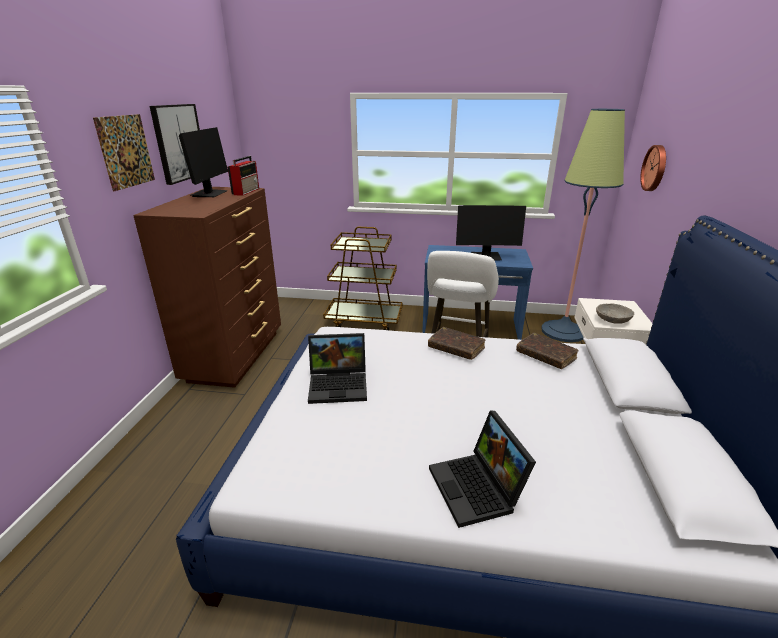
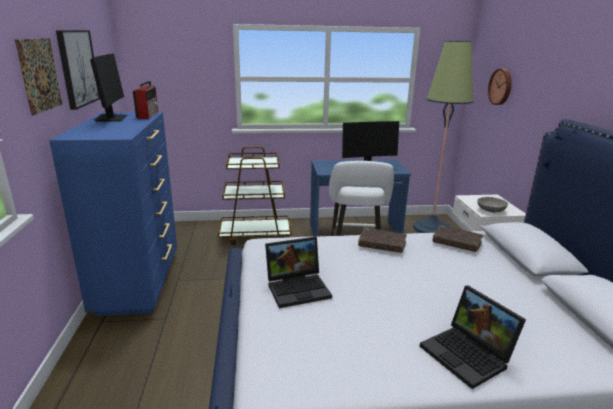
camera: 15 degrees left, 5 degrees down
(236, 355) = (139, 282): brown dresser -> blue dresser

